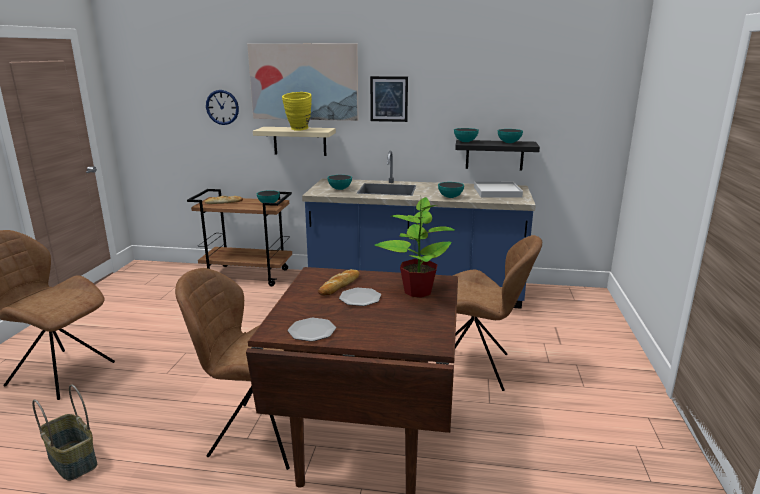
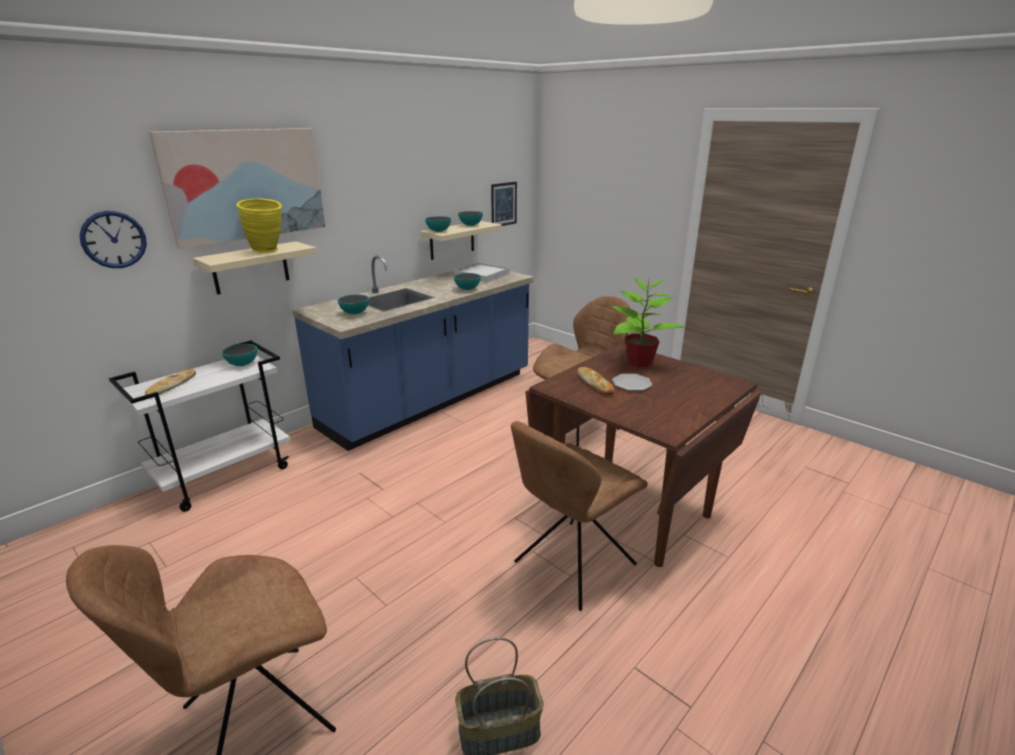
camera: 55 degrees left, 5 degrees up
(248, 275) = (225, 475): brown cart -> white cart
(311, 331) = (679, 416): plate -> none
(389, 99) = (352, 195): picture -> picture (503, 204)
(494, 155) = (452, 240): black shelf -> beige shelf

